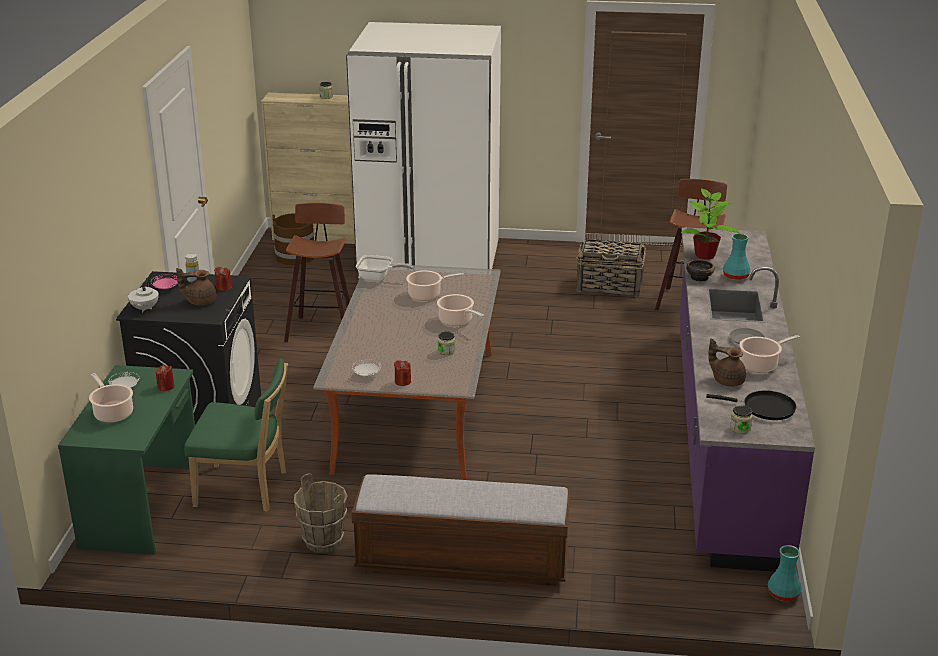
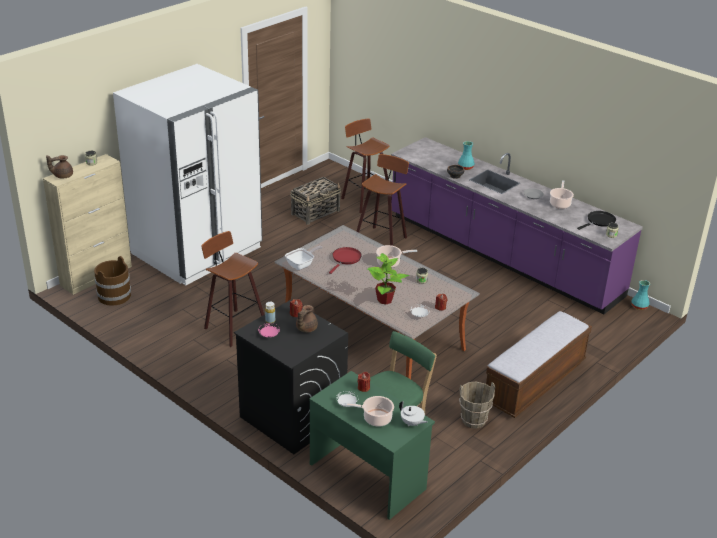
camera: 55 degrees left, 5 degrees up
(144, 309) = (290, 352): white teapot -> white teapot (412, 423)
(427, 295) = (345, 259): cooking pot -> red frying pan
(621, 343) = (382, 239): none -> stool
(705, 255) = (432, 163): potted plant -> potted plant (385, 300)
(727, 380) = (565, 218): brown teapot -> brown teapot (62, 176)

